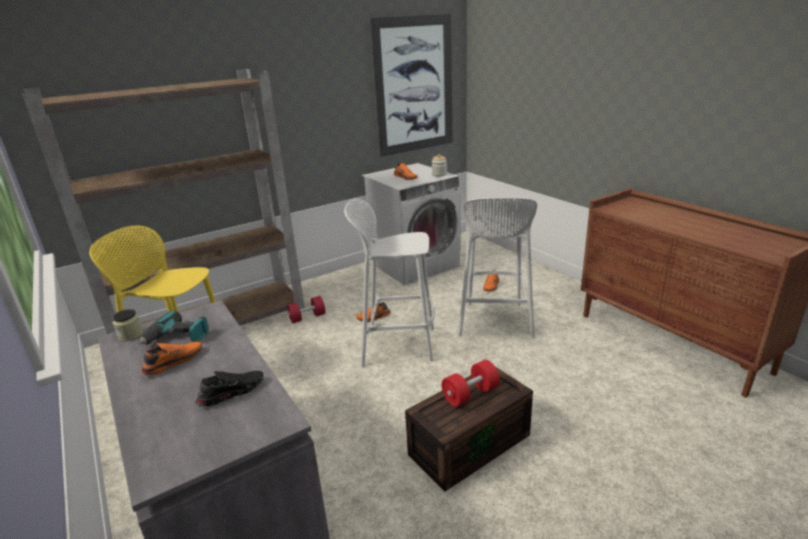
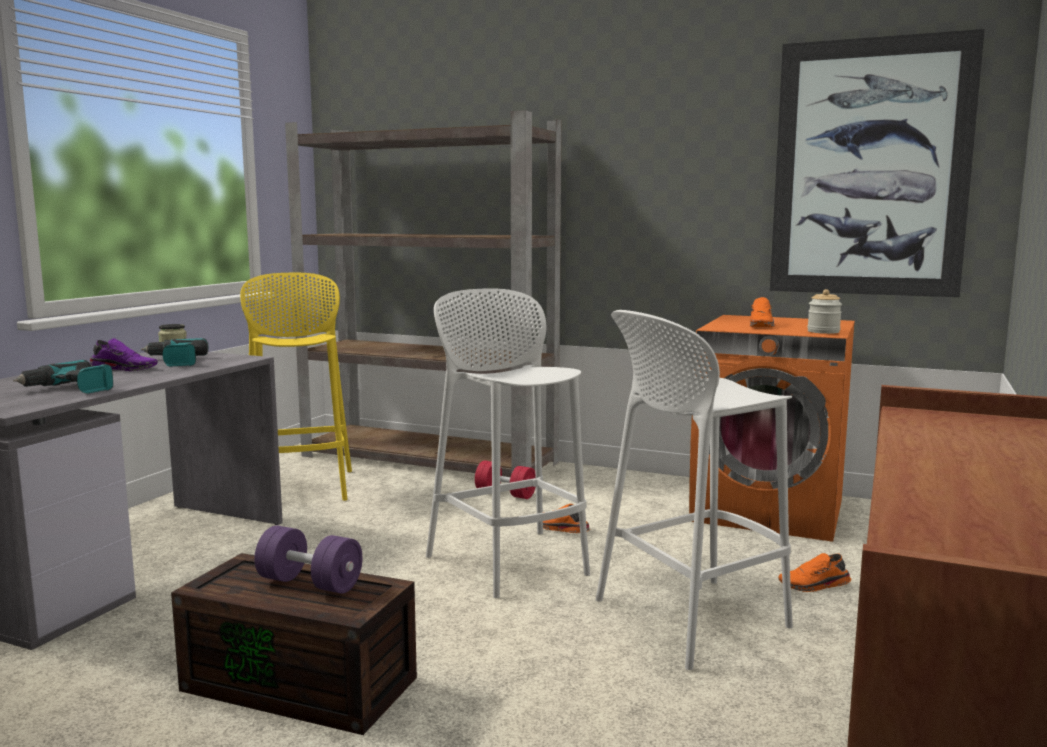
camera: 55 degrees right, 15 degrees down
(173, 362) = (125, 369): orange shoe -> purple shoe
(231, 392) = (70, 389): black shoe -> power drill
(415, 264) = (770, 510): white washing machine -> orange washing machine
(470, 394) = (310, 583): red dumbbell -> purple dumbbell

